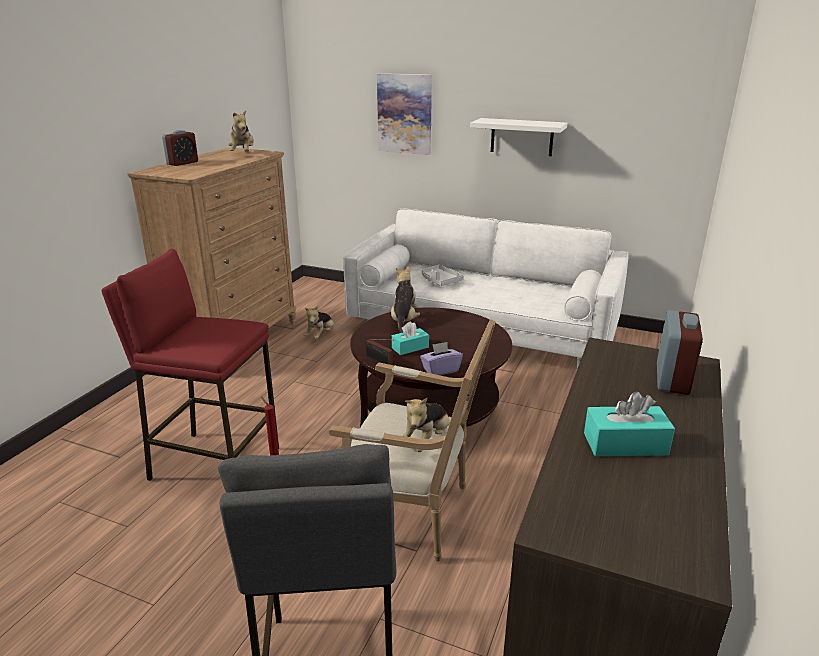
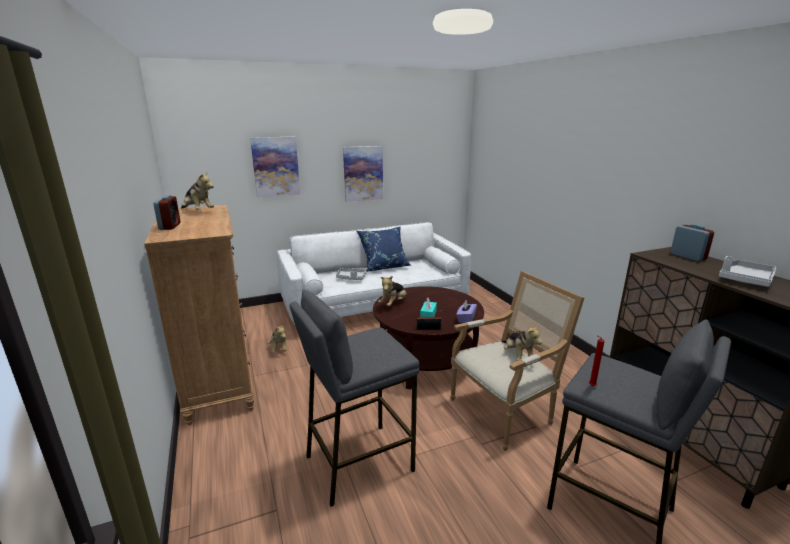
camera: 45 degrees left, 5 degrees down
(214, 464) = (358, 462): red stool -> grey stool
(404, 321) = (393, 303): plush toy -> plush toy turned 105 degrees counterclockwise
(506, 281) = (384, 267): none -> blue pillow
(521, 137) = (363, 173): white shelf -> picture
(625, 444) = (745, 279): turquoise tissue box -> grey tray

